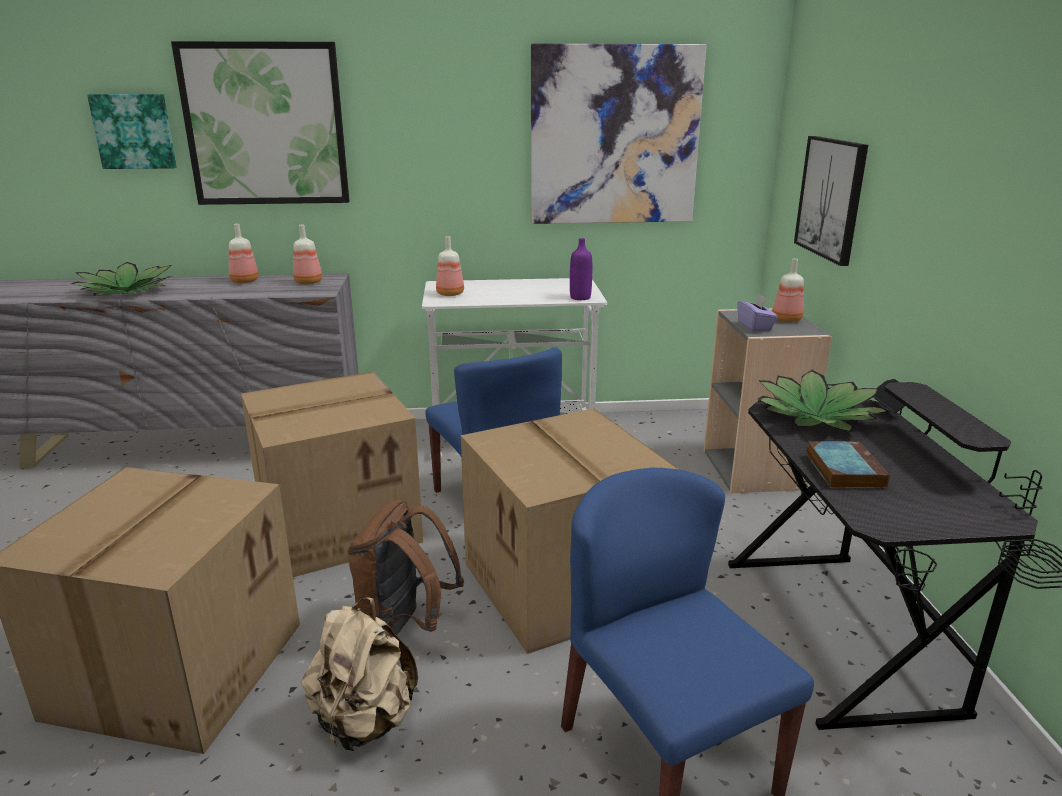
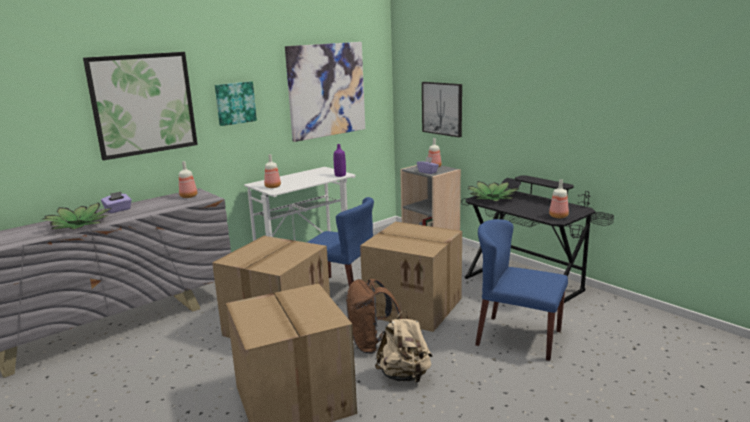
camera: 35 degrees left, 5 degrees down
(134, 131) = (55, 118): picture -> picture (235, 103)
(203, 282) = (118, 210): none -> purple tissue box
(244, 281) = (145, 204): bottle -> bottle (559, 216)
(843, 470) = (526, 210): book -> none

